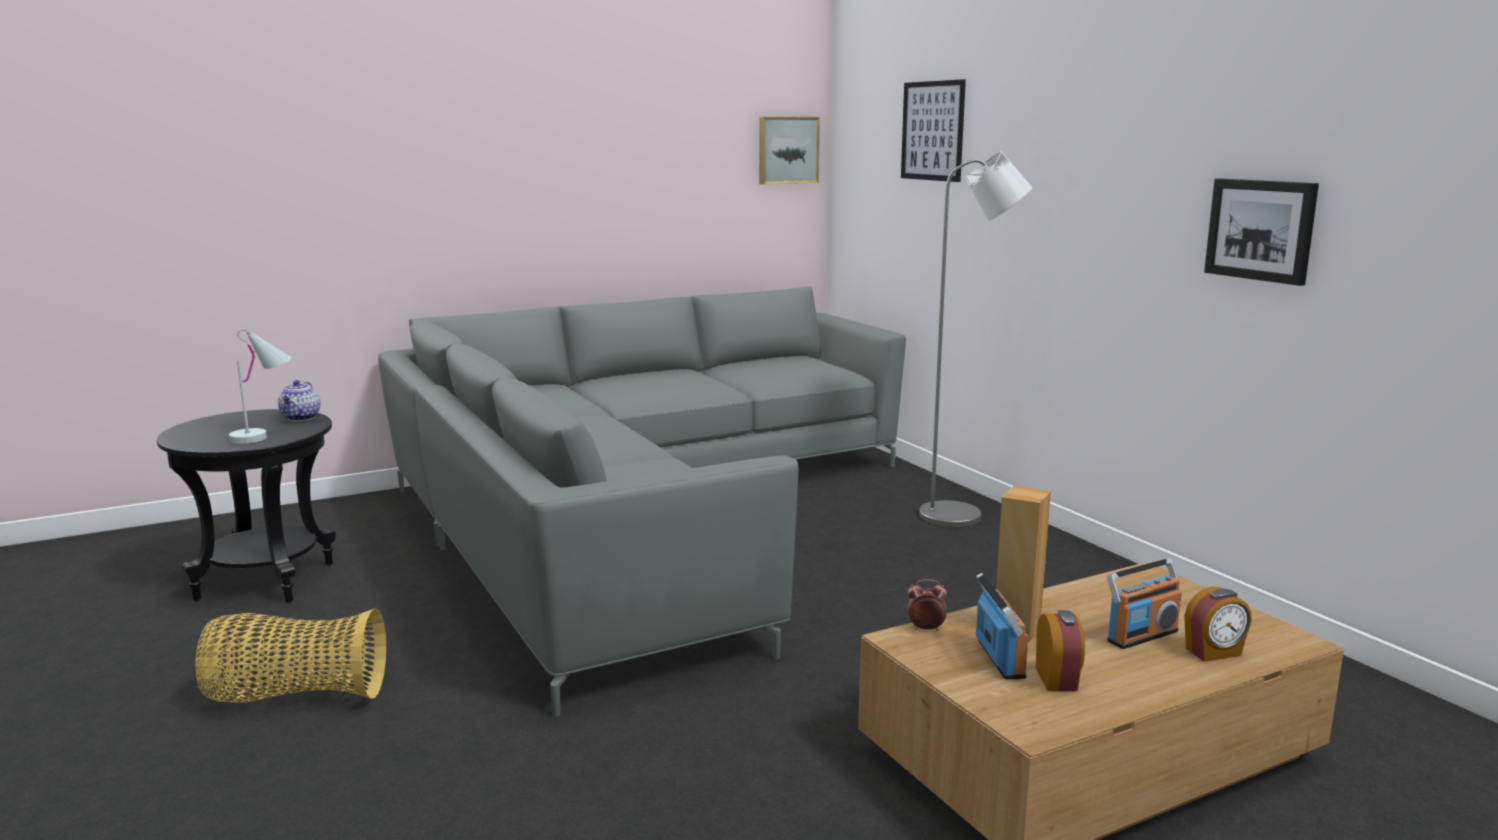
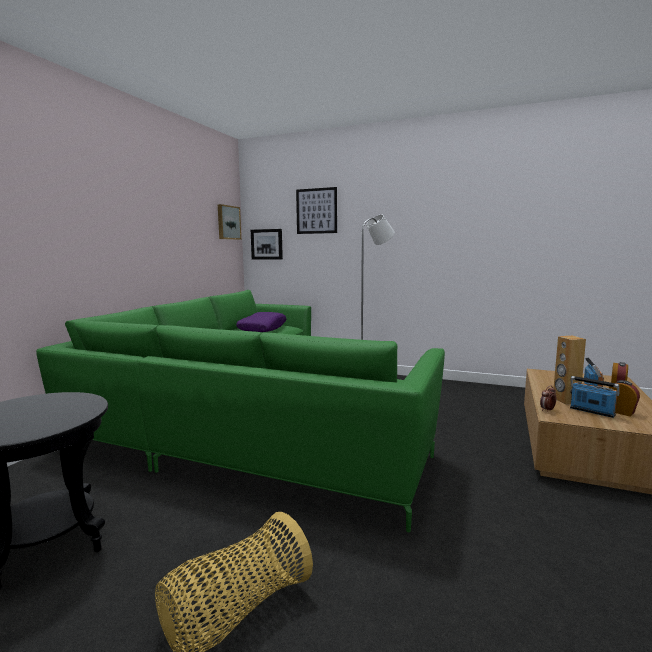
camera: 40 degrees left, 5 degrees down
(265, 436) = (64, 415): white table lamp -> none
(301, 418) = (62, 397): teapot -> none
(634, 517) = (240, 419): grey sofa -> green sofa
(784, 369) = (262, 329): none -> purple pillow
(1261, 230) = (505, 239): picture -> picture (267, 244)

